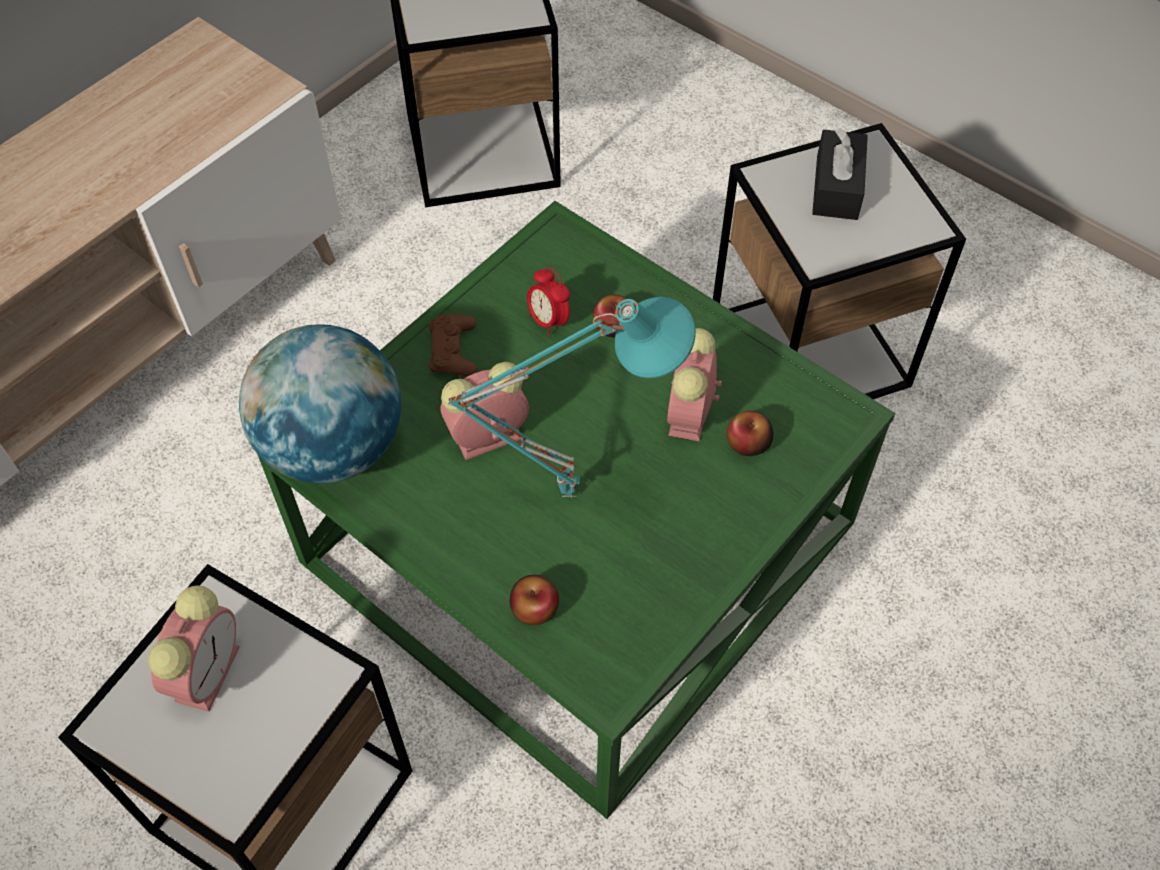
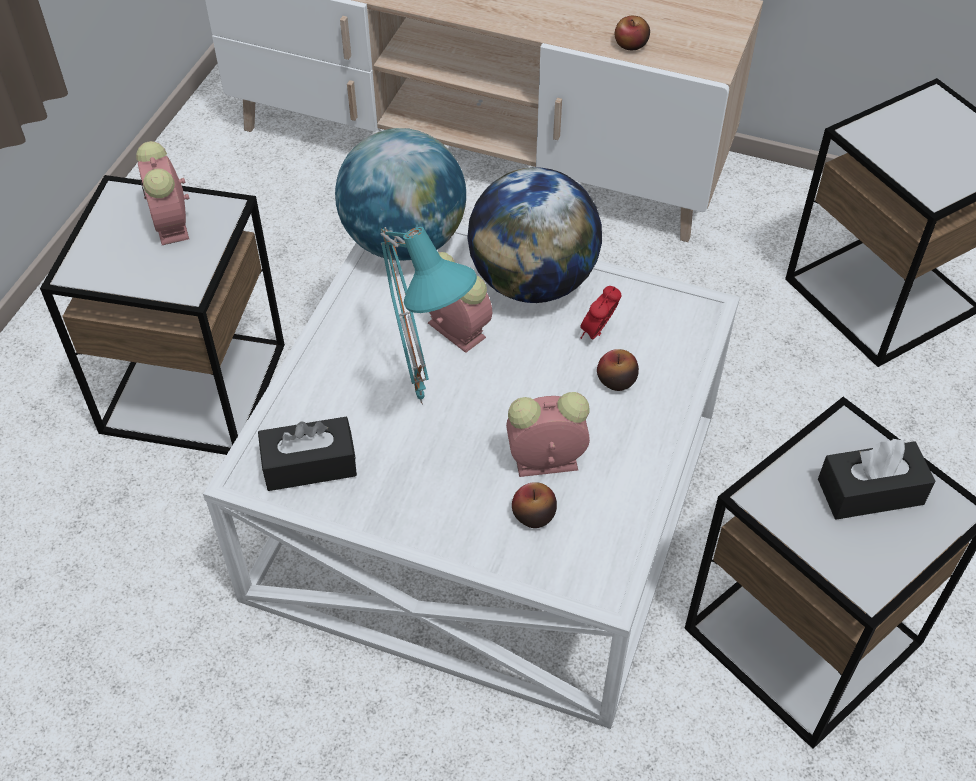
camera: 70 degrees right, 5 degrees down
(208, 670) = (172, 225): alarm clock -> alarm clock turned 75 degrees clockwise
(453, 350) = (533, 281): brown game controller -> globe
(534, 608) = (304, 408): apple -> apple (631, 44)
(581, 544) = (486, 506): green coffee table -> white coffee table
(615, 622) = (309, 465): none -> black tissue box

